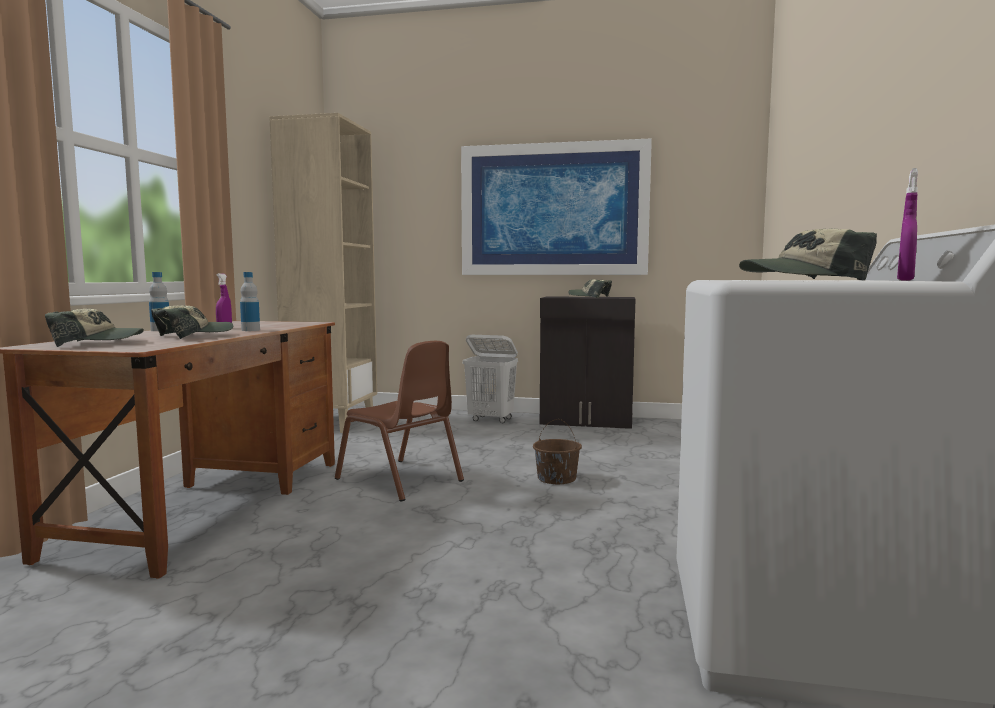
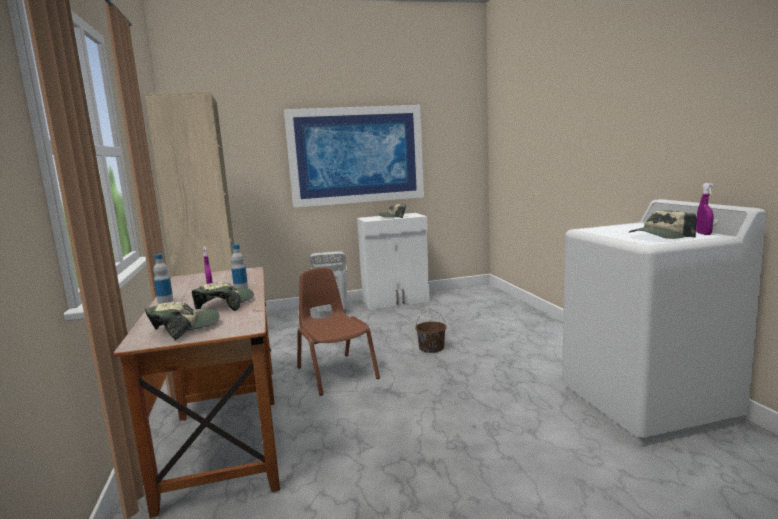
camera: 25 degrees left, 5 degrees up
(400, 480) = (336, 373): brown chair -> brown chair turned 135 degrees counterclockwise
(587, 421) = (396, 301): black cabinet -> white cabinet

